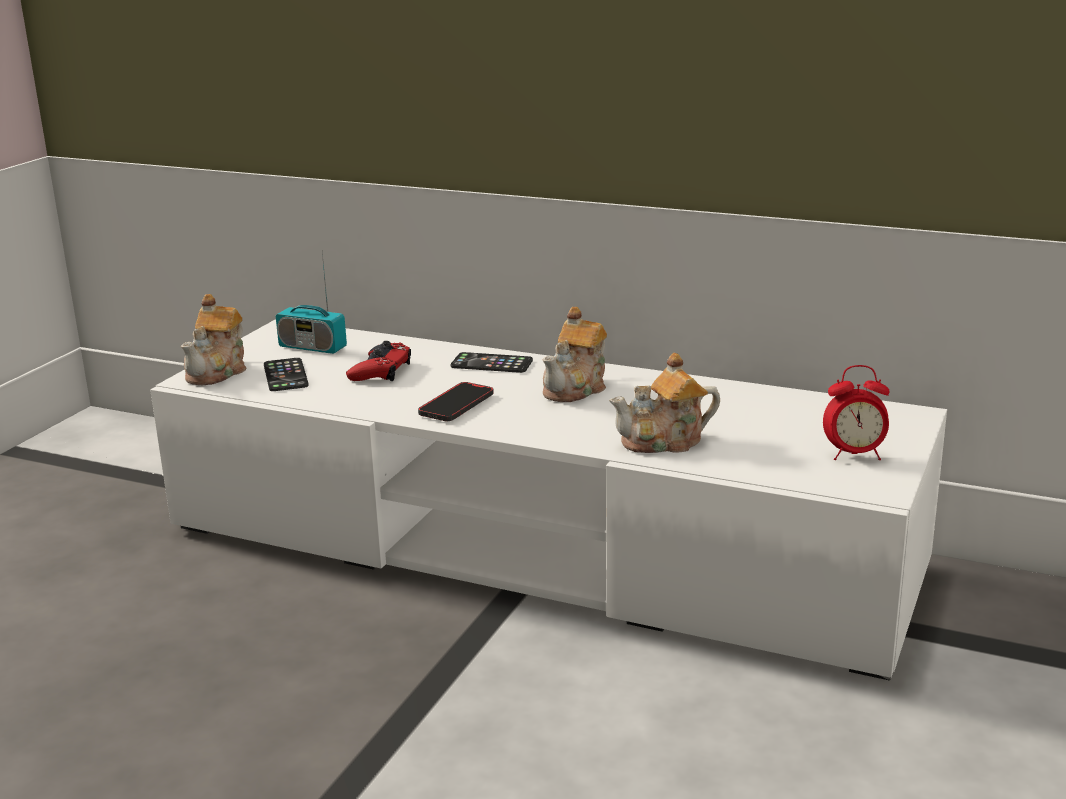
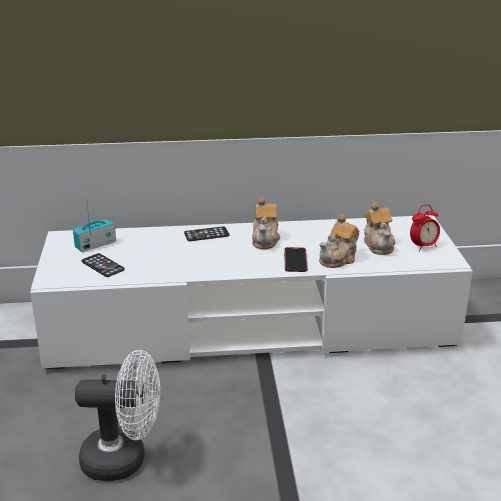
camera: 30 degrees left, 5 degrees up
(147, 681) = (124, 459): none -> white fan
(218, 372) = (59, 272): teapot -> teapot (378, 244)
(312, 347) = (95, 245): radio -> radio turned 150 degrees clockwise
(380, 370) = (152, 251): red game controller -> none
(456, 405) = (218, 262): phone -> phone (295, 261)

